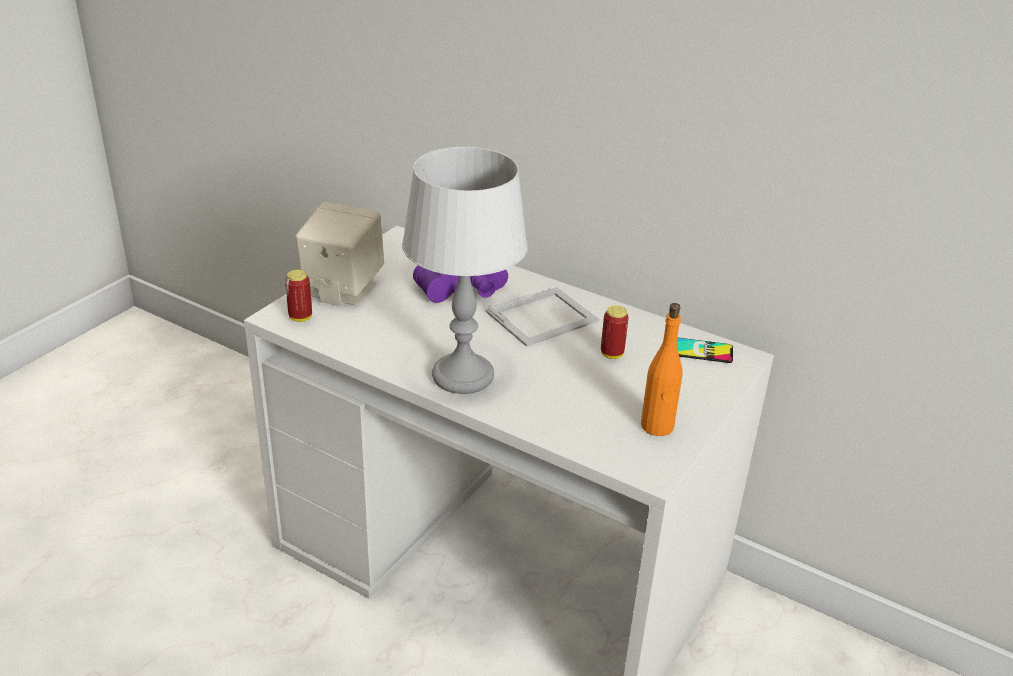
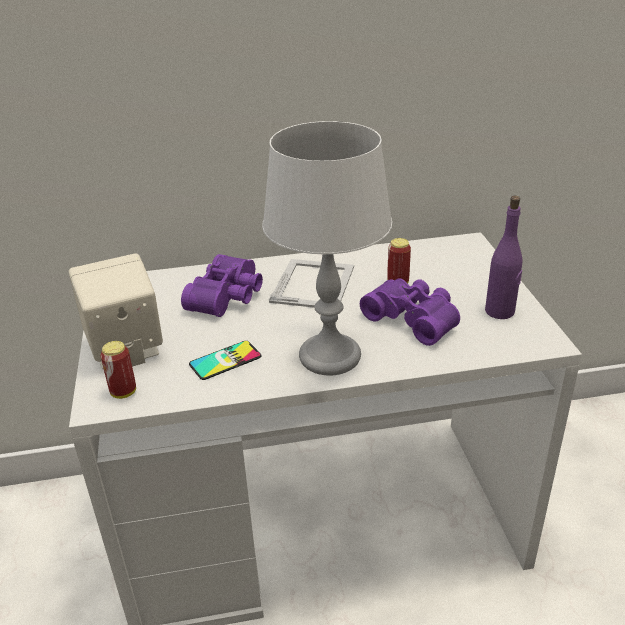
camera: 40 degrees left, 0 degrees up
(574, 388) = (414, 318): none -> purple binoculars
(657, 426) = (500, 311): orange bottle -> purple bottle
(700, 350) = (441, 251): phone -> phone (225, 360)

